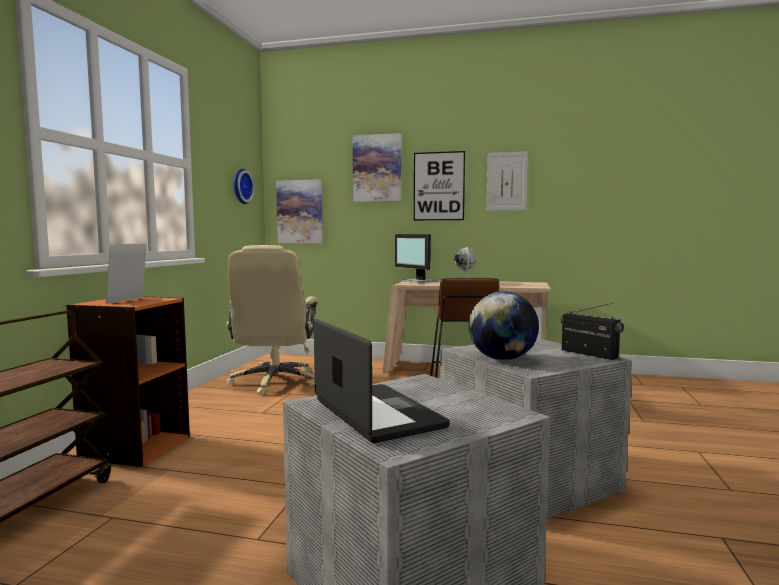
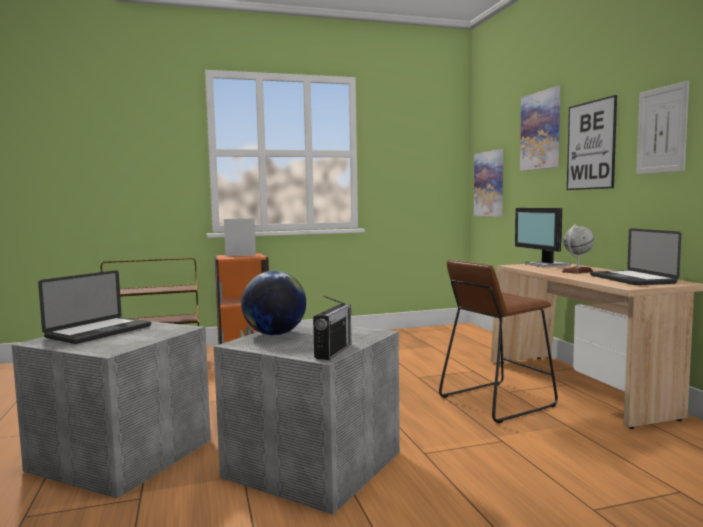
camera: 60 degrees right, 0 degrees up
(240, 186) = (428, 164): wall clock -> none
(274, 382) = (401, 343): beige office chair -> none
(419, 281) = (546, 265): monitor -> monitor turned 45 degrees counterclockwise
(514, 283) = (631, 279): none -> laptop

